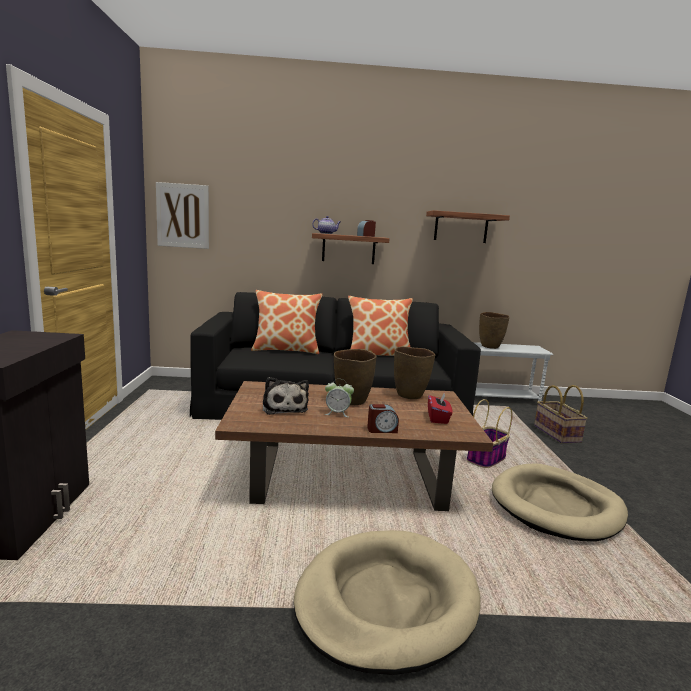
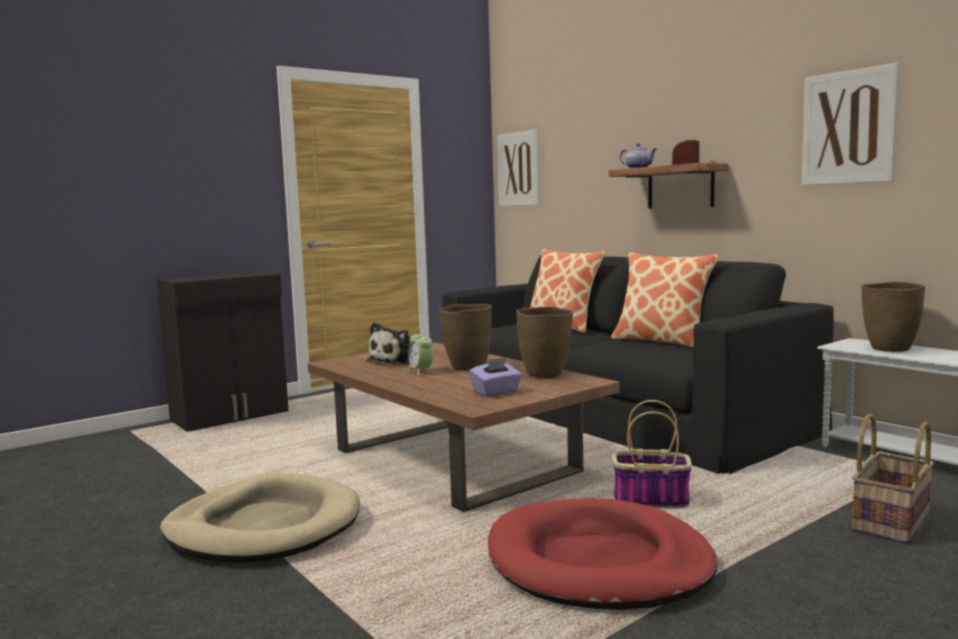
camera: 55 degrees right, 5 degrees down
(382, 430) = (411, 387): alarm clock -> none
(438, 418) = (496, 392): red tissue box -> purple tissue box
(461, 227) = (848, 127): shelf -> picture
(556, 506) = (598, 562): beige dog bed -> red dog bed

